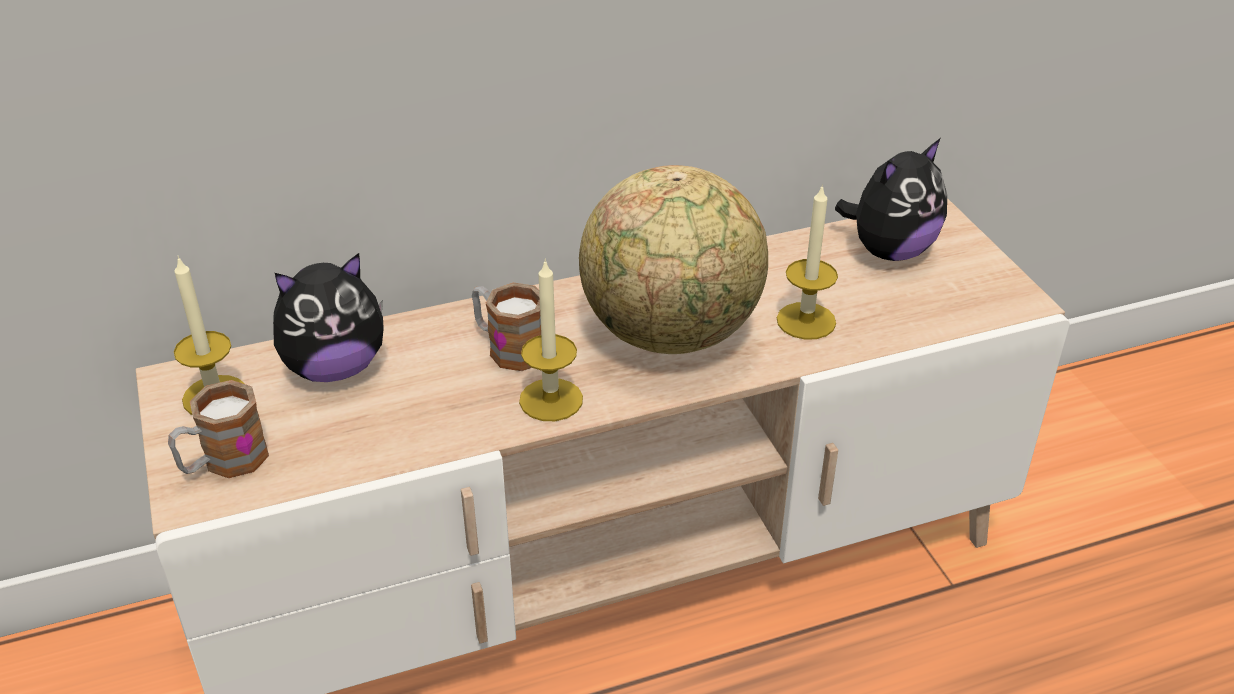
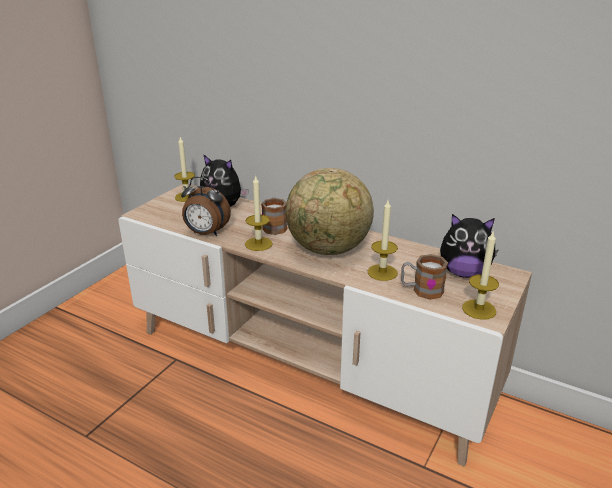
camera: 50 degrees right, 10 degrees down
(223, 462) = (160, 210): mug -> mug (421, 290)
(421, 445) = (206, 233): none -> alarm clock
(993, 296) = (479, 309): none -> candle

